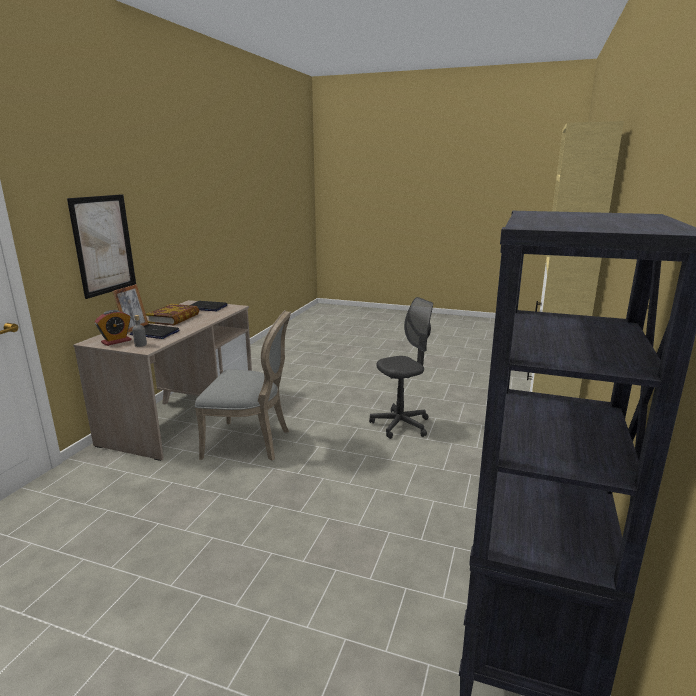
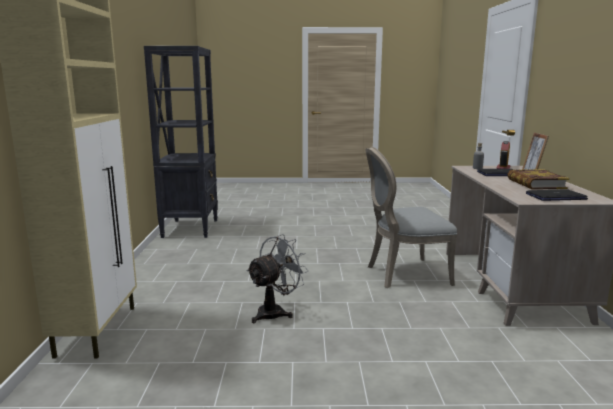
camera: 160 degrees right, 5 degrees down
(103, 245) = (569, 93): picture -> none
(400, 425) = (275, 312): grey office chair -> grey fan

